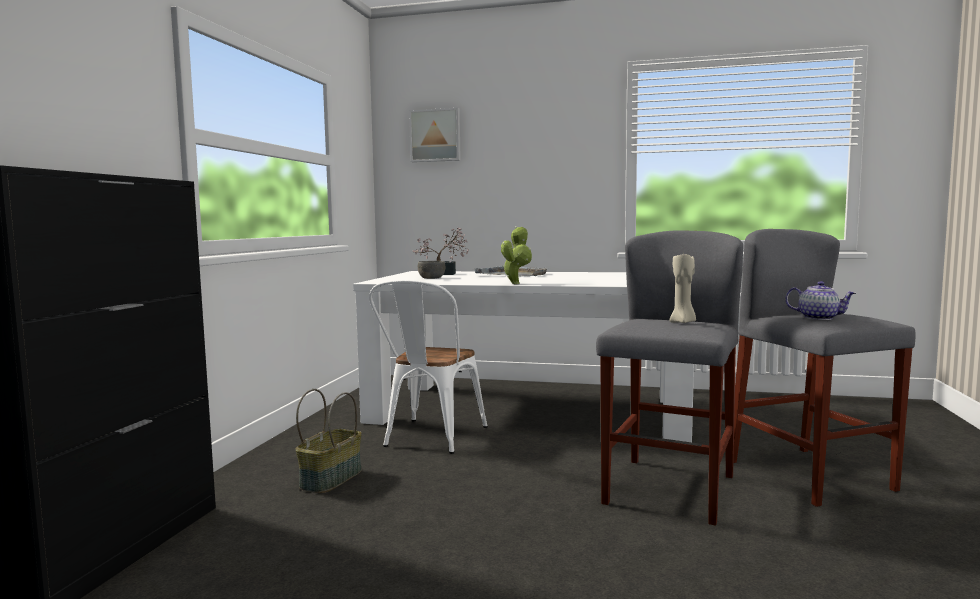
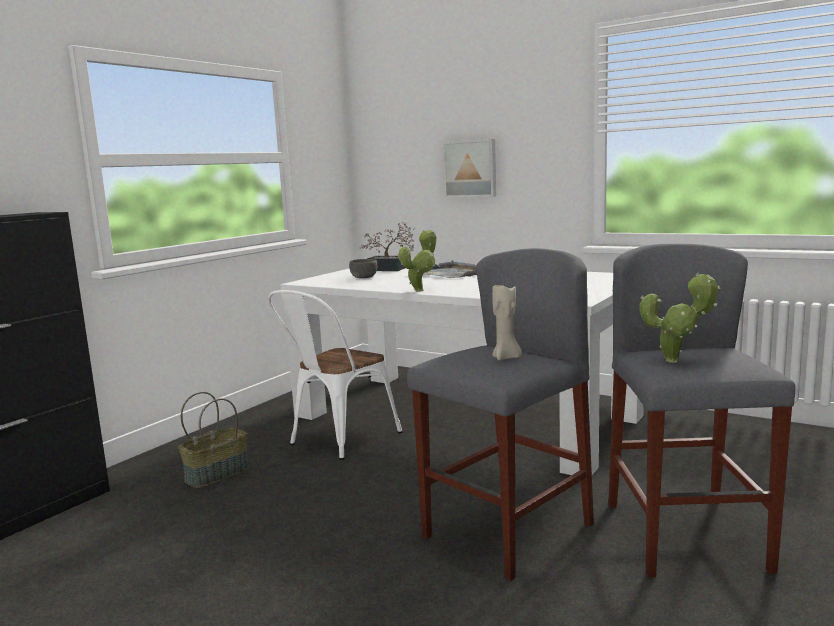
camera: 20 degrees right, 5 degrees up
(435, 135) = (403, 119): picture -> picture (470, 169)
(819, 318) = (676, 361): teapot -> potted plant

